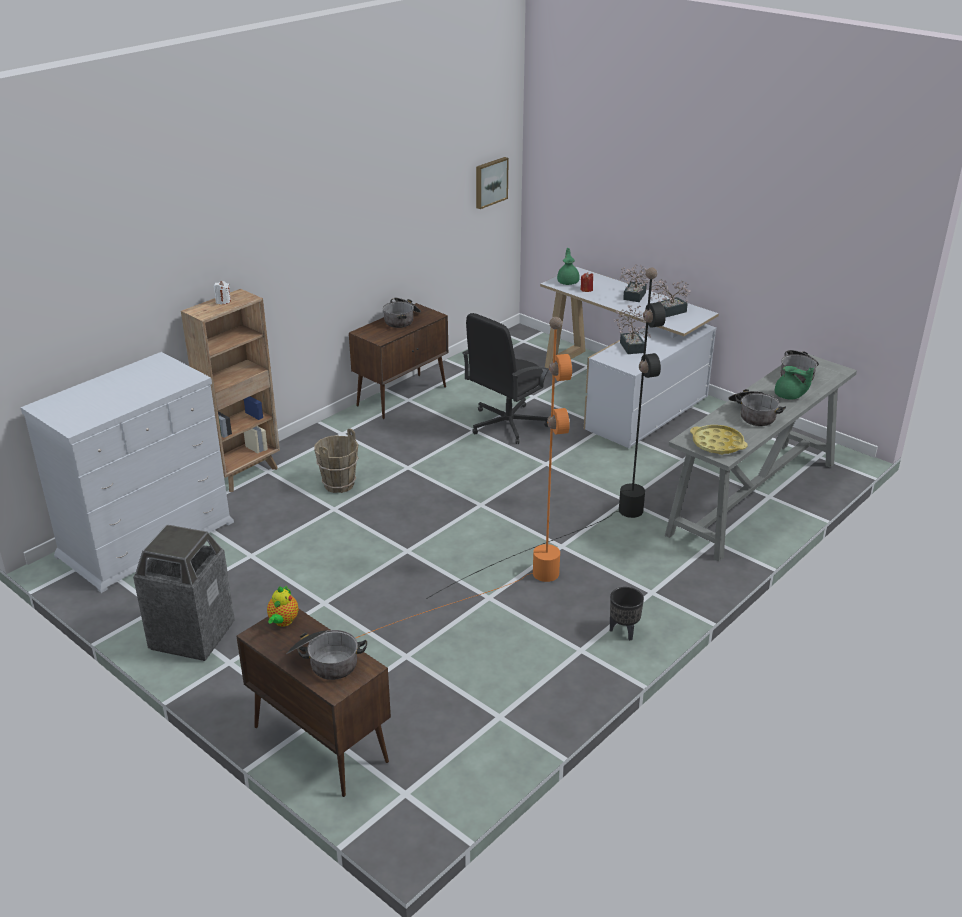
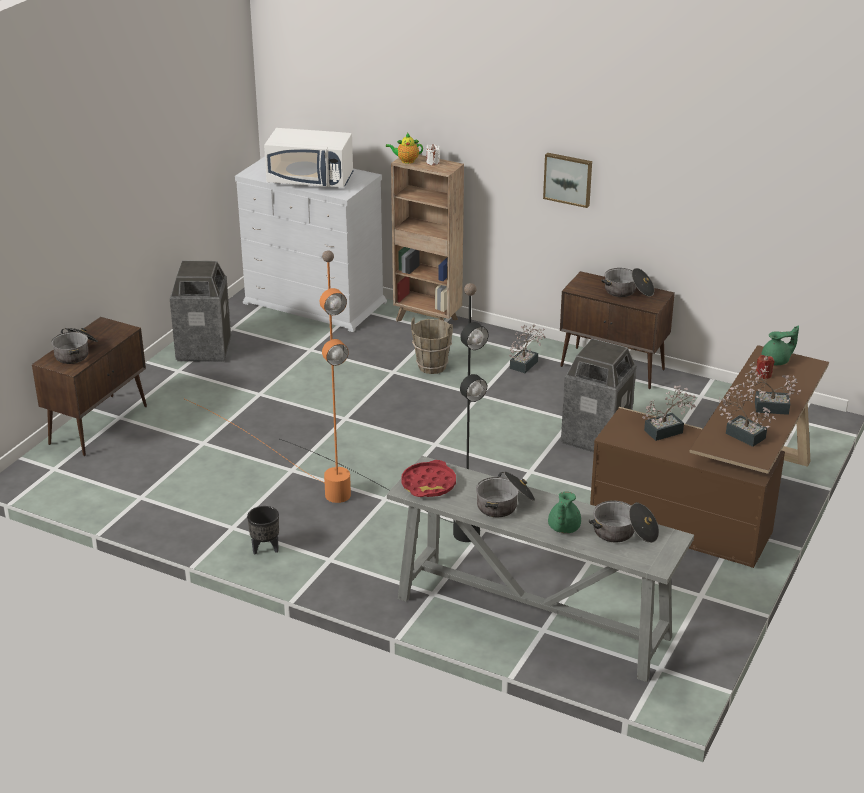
camera: 75 degrees right, 0 degrees up
(136, 391) = (311, 180): none -> white microwave
(283, 622) = (117, 329): teapot -> teapot (406, 161)
(366, 434) = (526, 363): none -> potted plant
(490, 182) = (814, 219): picture -> picture (568, 179)
(507, 424) = (595, 437): black office chair -> trash can
(623, 393) = (719, 505): white desk -> brown desk
(717, 444) = (428, 484): yellow tray -> red tray

